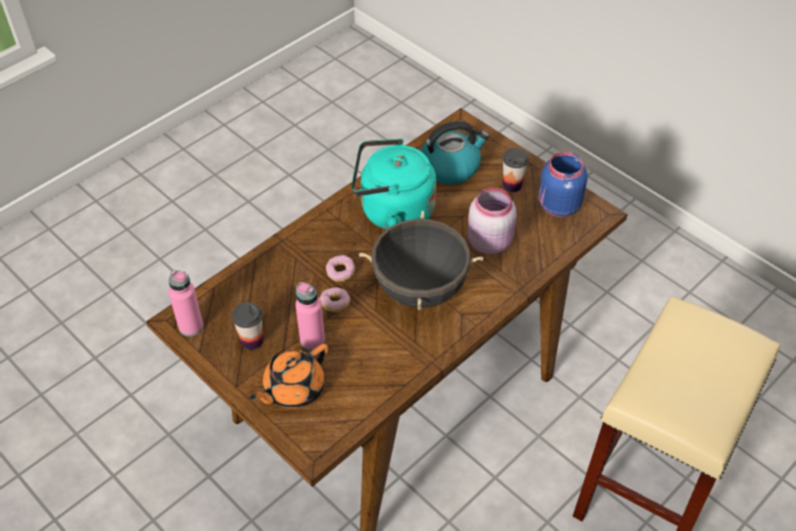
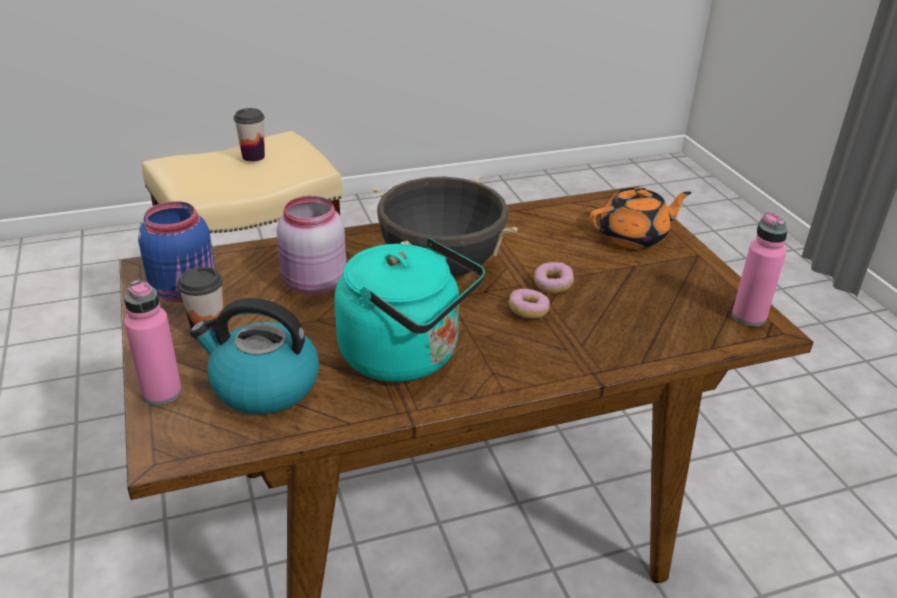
camera: 155 degrees left, 15 degrees down
(252, 341) = (670, 283): cup -> cup (253, 156)
(312, 340) = (596, 264): pink bottle -> pink bottle (162, 392)

